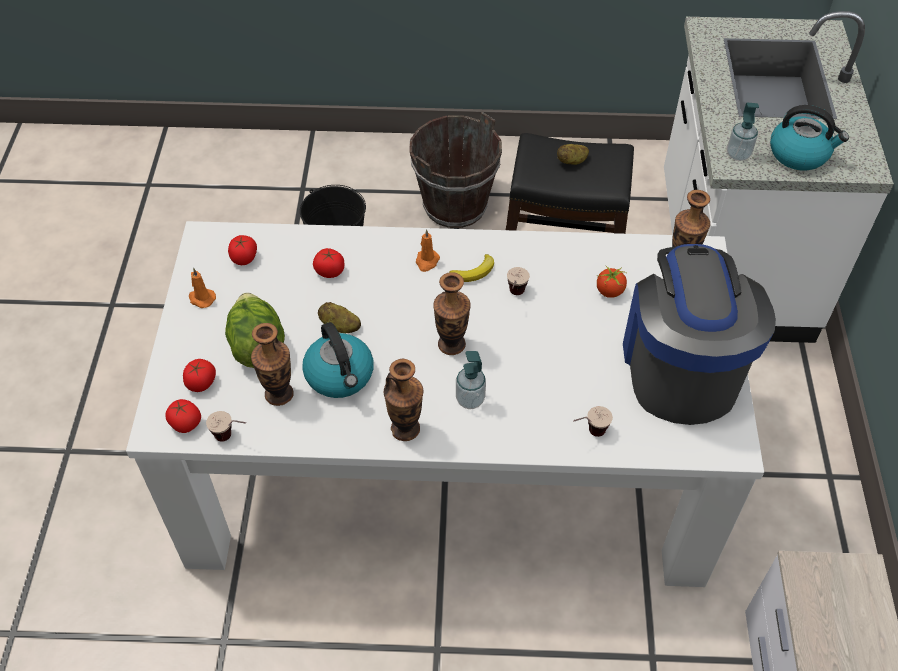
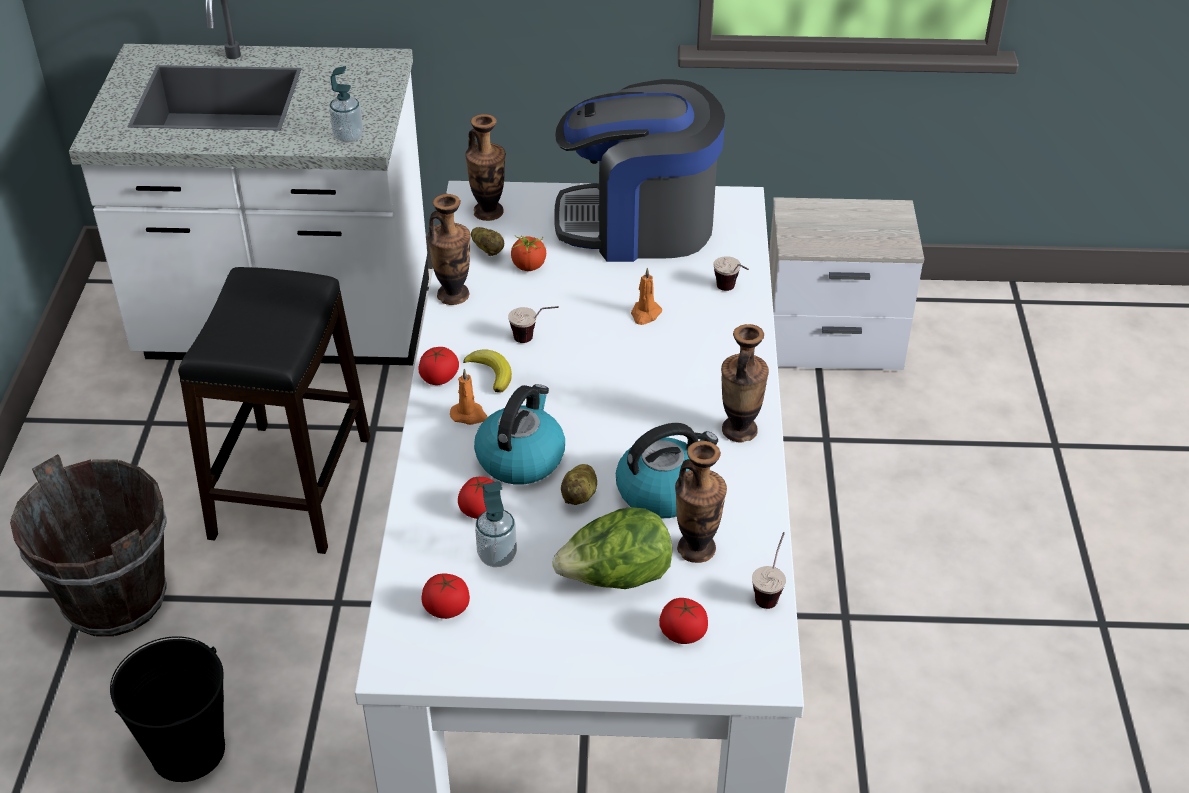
camera: 90 degrees left, 10 degrees down
(185, 423) = (752, 642): tomato -> tomato (439, 378)
(201, 298) = (526, 651): orange candle -> orange candle (645, 314)
(451, 344) = (610, 392): vase -> vase (453, 295)
(470, 399) = (692, 377): soap dispenser -> soap dispenser (497, 556)
(572, 161) = (255, 318): potato -> potato (488, 250)
(799, 154) = (355, 97): kettle -> kettle (521, 457)

